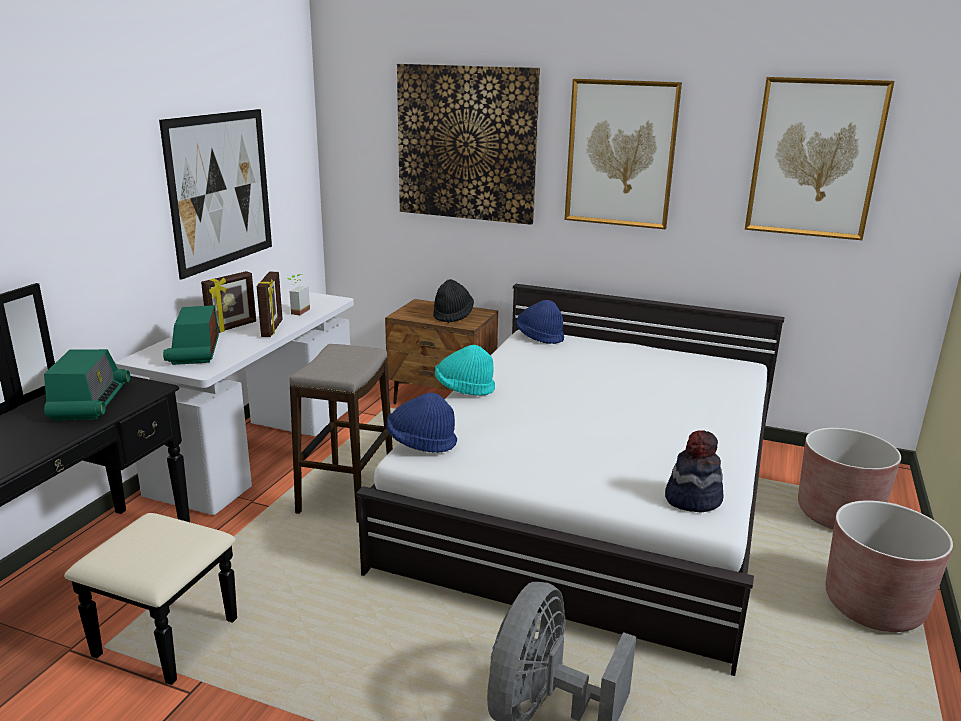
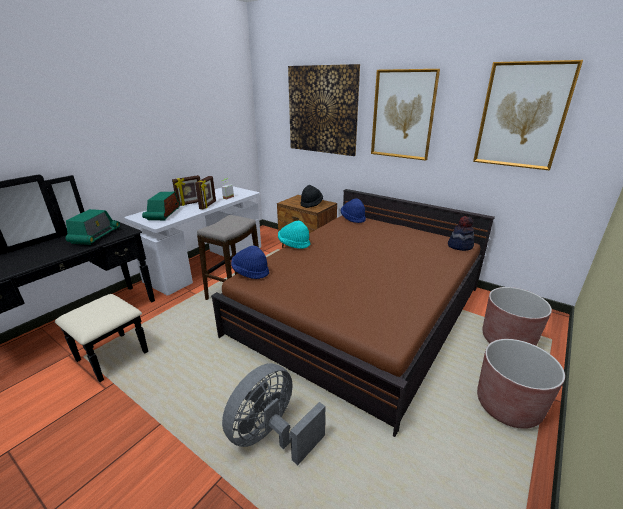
camera: 15 degrees right, 5 degrees up
(221, 190) = (190, 133): picture -> none
(593, 497) = (361, 310): white bed -> brown bed
(692, 498) = (385, 325): hat -> hat (460, 246)

